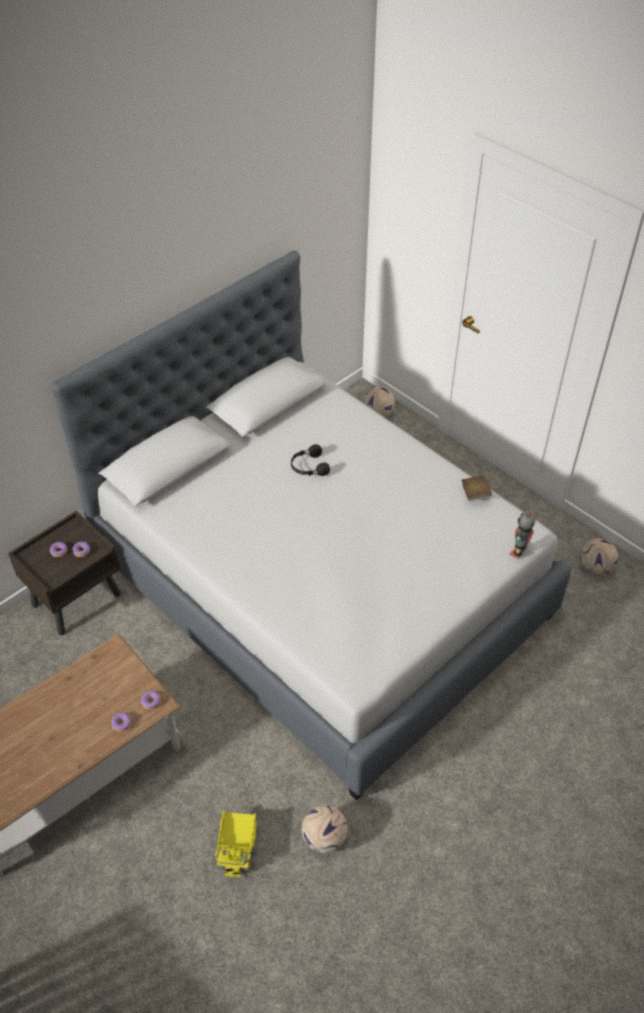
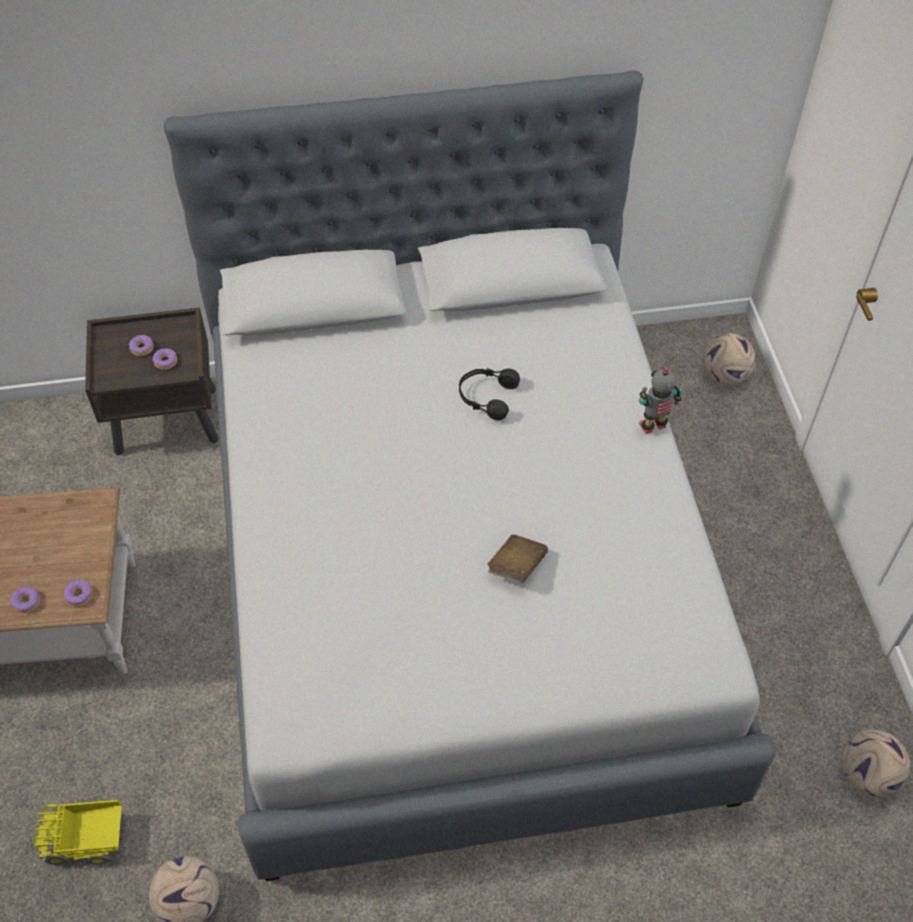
camera: 35 degrees right, 5 degrees up
(237, 848) = (87, 841): toy truck -> toy truck turned 45 degrees clockwise
(475, 494) = (684, 562): brown book -> brown book (516, 567)
(518, 552) = (673, 687): toy robot -> toy robot (653, 427)

